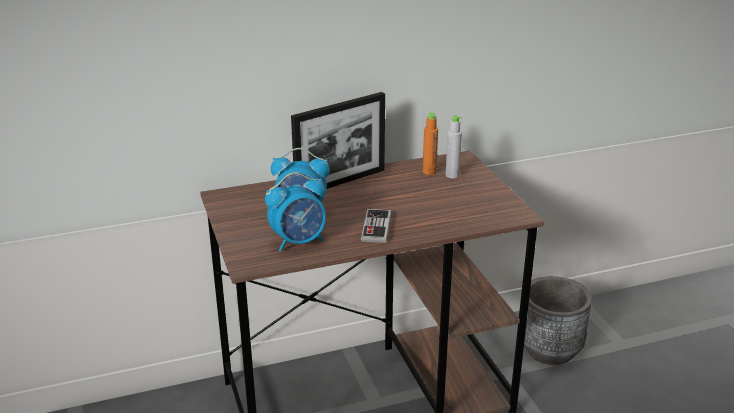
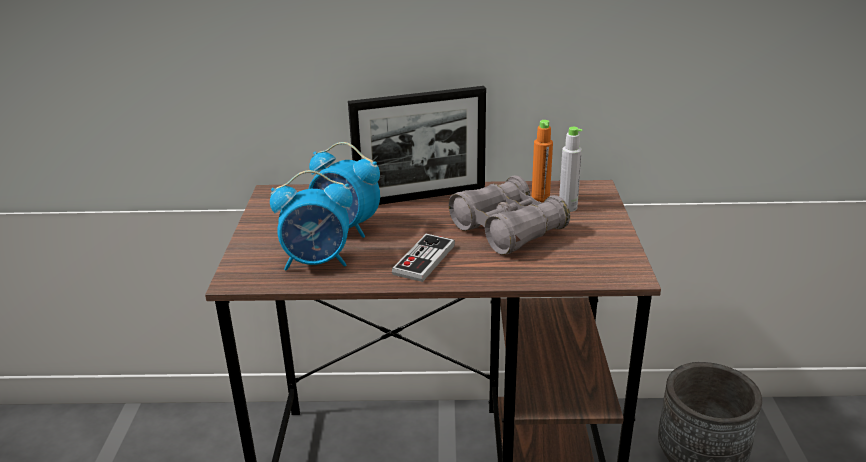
camera: 20 degrees right, 0 degrees up
(420, 197) = (507, 230): none -> grey binoculars

